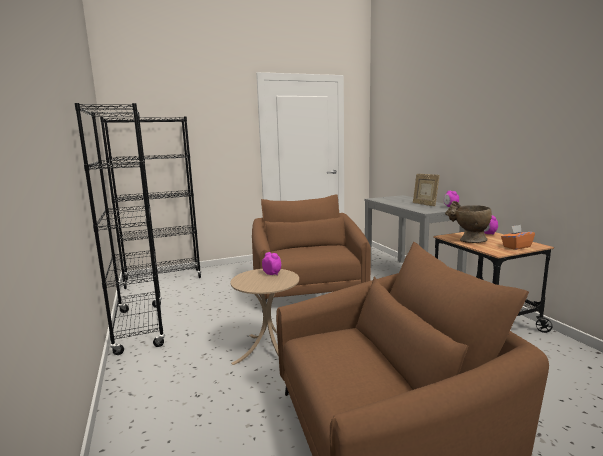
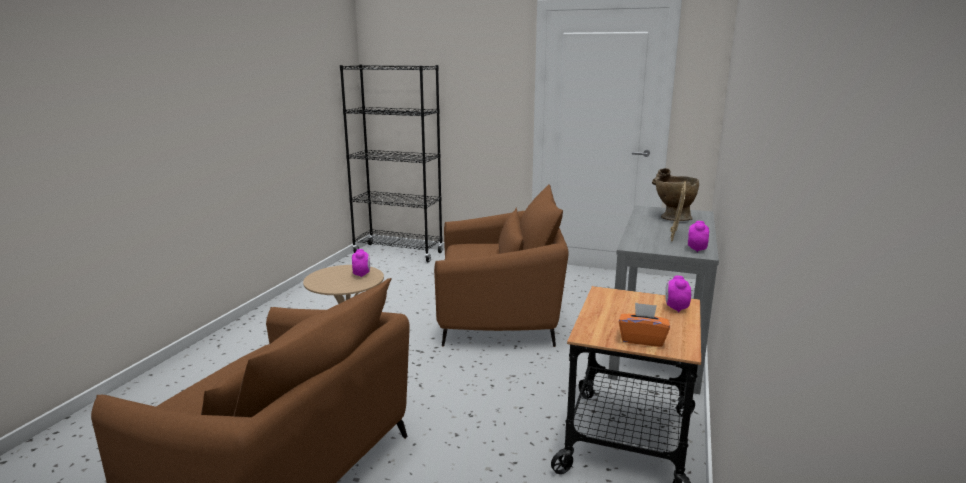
camera: 40 degrees right, 5 degrees up
(140, 328) = (306, 294): black bookcase -> none
(309, 290) = (499, 315): brown armchair -> brown armchair turned 60 degrees clockwise
(468, 241) = (609, 307): beige vase -> beige vase (671, 217)

